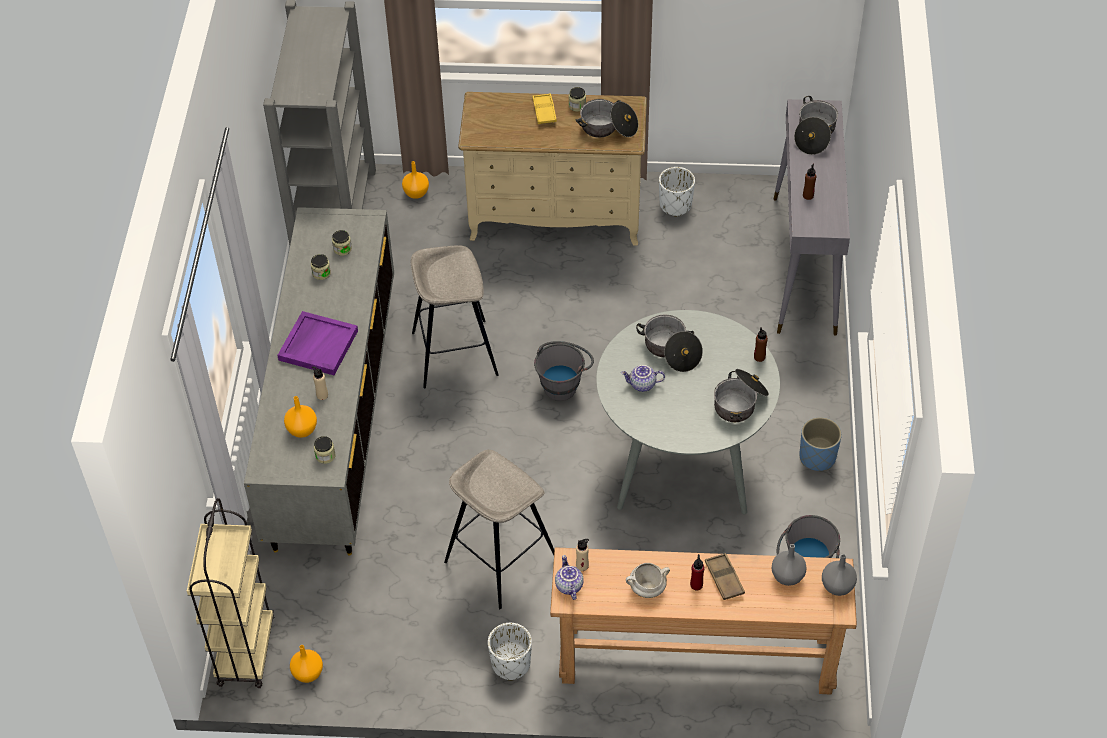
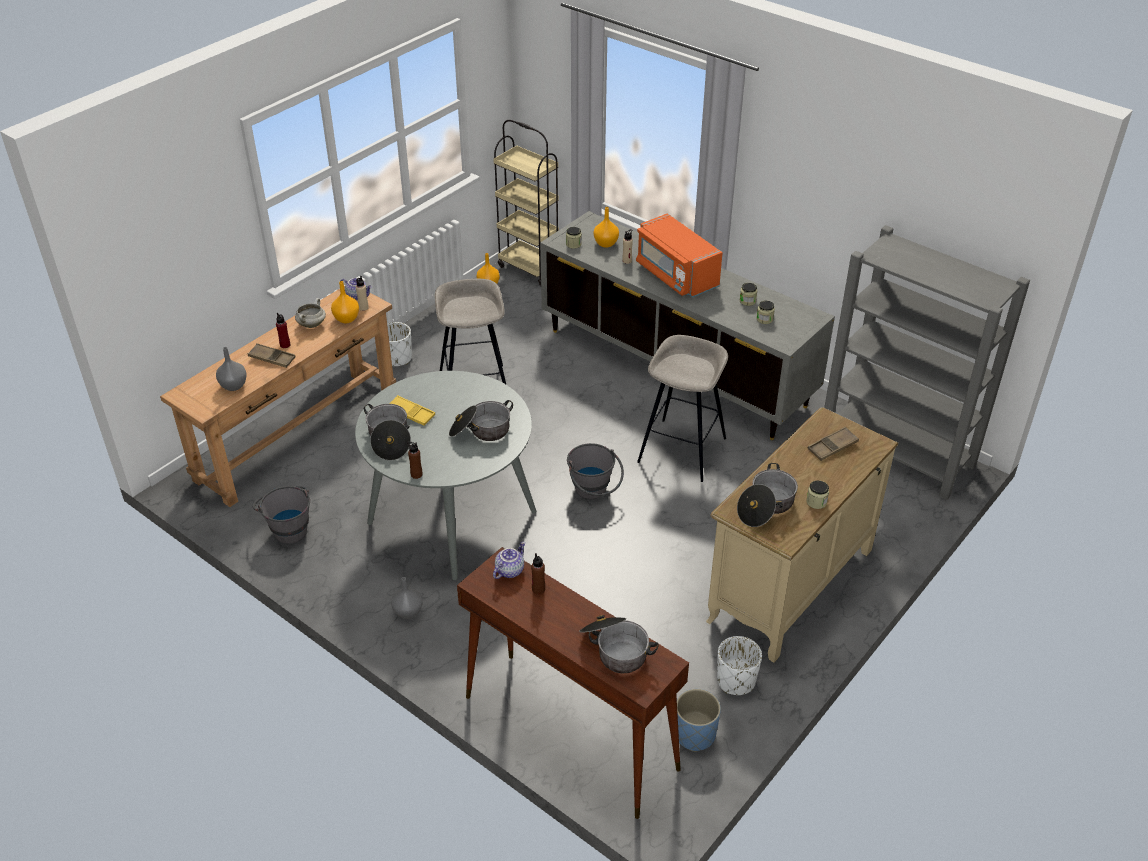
camera: 125 degrees right, 10 degrees down
(318, 345) = (676, 275): purple tray -> orange microwave
(416, 193) = (895, 511): orange vase -> orange vase (347, 319)
(506, 121) = (832, 447): none -> brown tray
(544, 111) = (826, 477): yellow tray -> yellow tray (411, 413)
(642, 385) = (466, 399): teapot -> teapot (509, 570)
(804, 265) = (569, 731): grey console table -> brown console table
(817, 457) = (364, 597): blue planter -> blue planter (695, 735)
(836, 587) = (195, 403): grey vase -> grey vase (408, 611)

